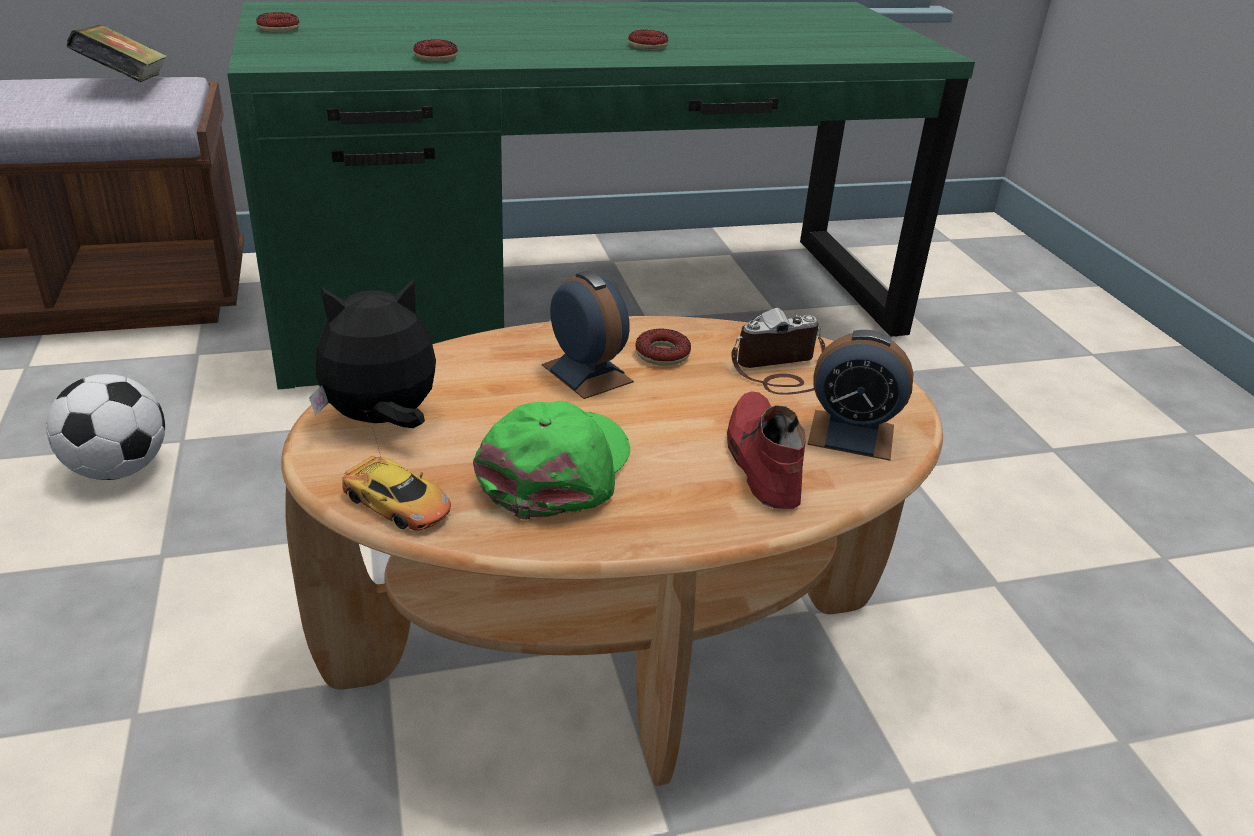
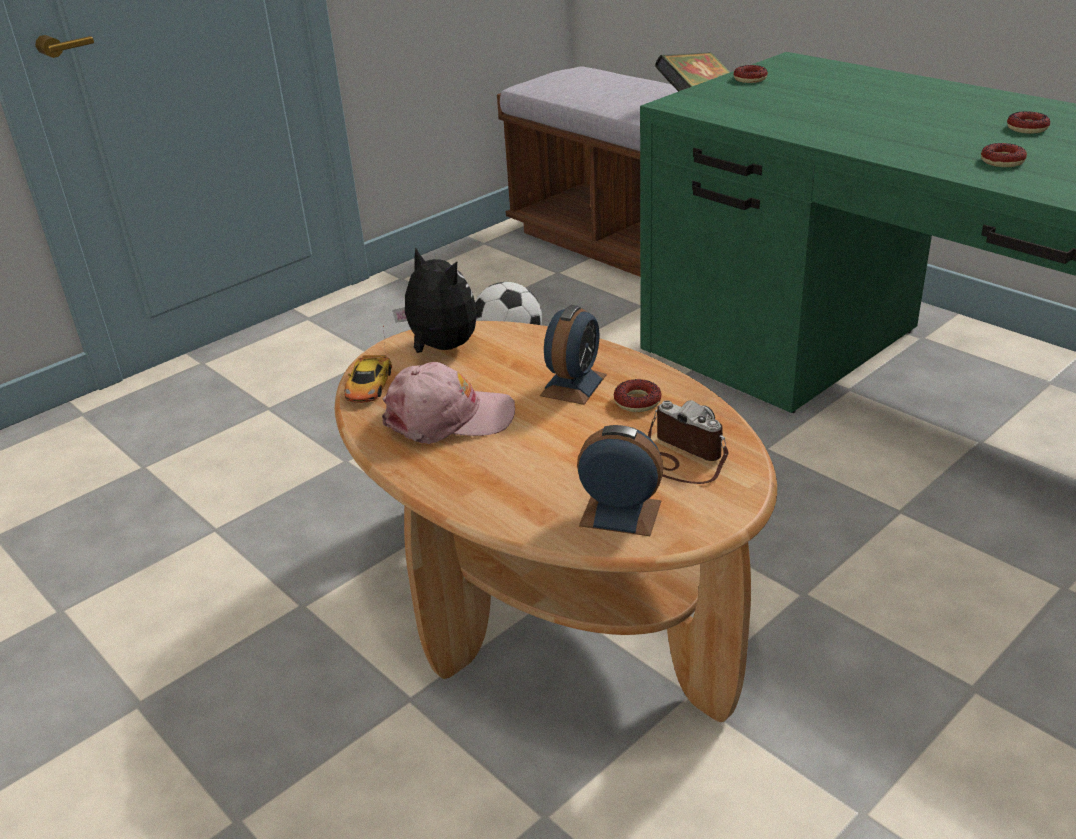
camera: 65 degrees right, 0 degrees up
(436, 57) = (792, 126): donut -> donut (1027, 128)
(557, 470) = (448, 418): green cap -> pink cap
(761, 460) = (540, 485): red shoe -> none
(851, 435) = (620, 513): alarm clock -> alarm clock turned 120 degrees clockwise

